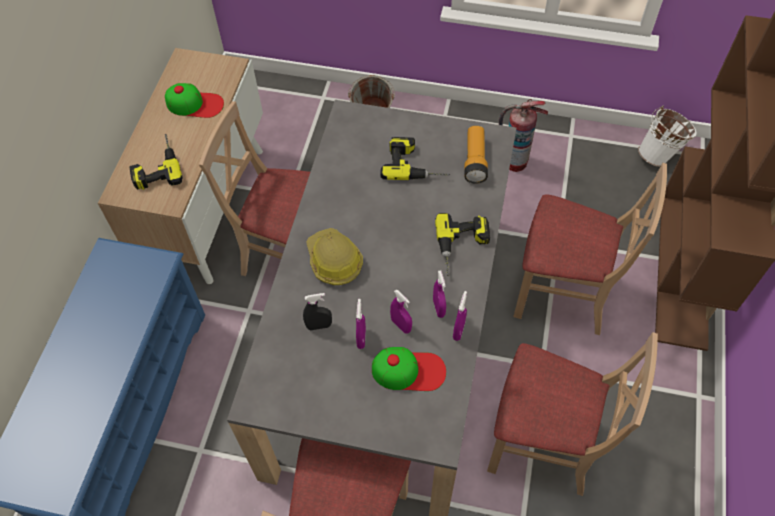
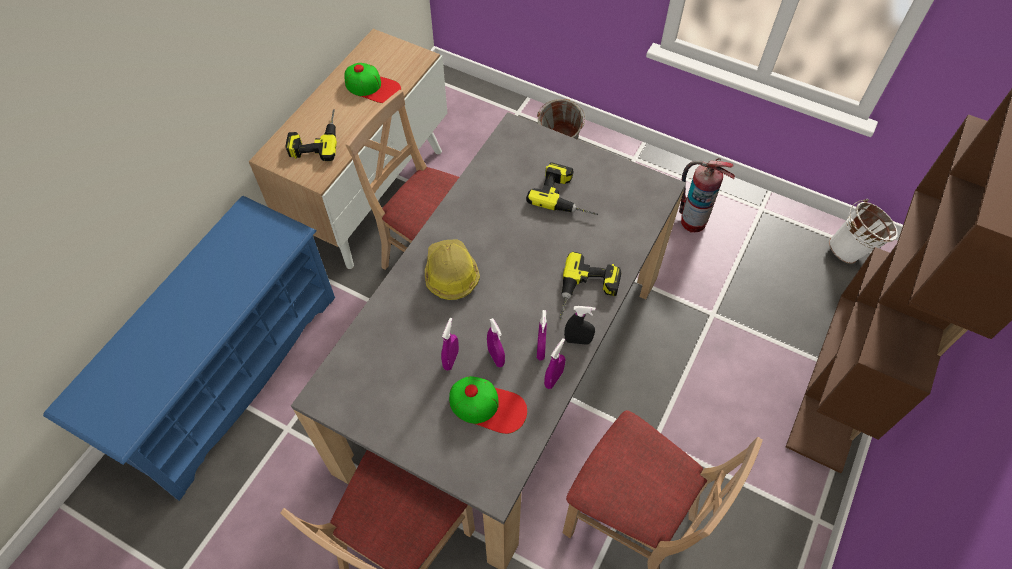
camera: 15 degrees right, 0 degrees up
(319, 326) = (413, 336): black spray bottle -> black spray bottle (578, 340)
(475, 161) = (630, 207): flashlight -> none
(563, 294) = (701, 371): beige chair -> none

